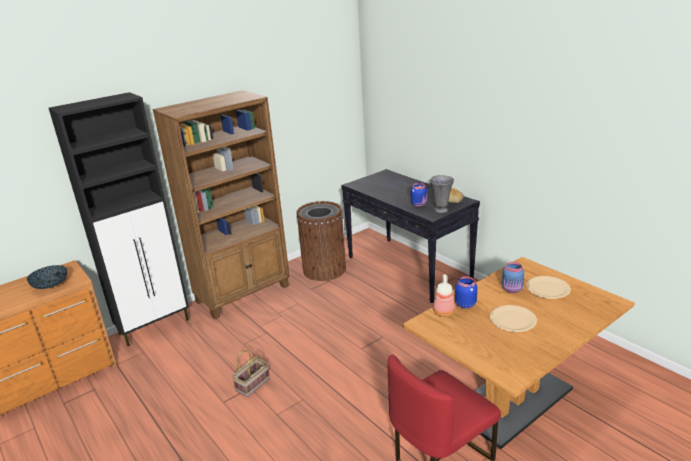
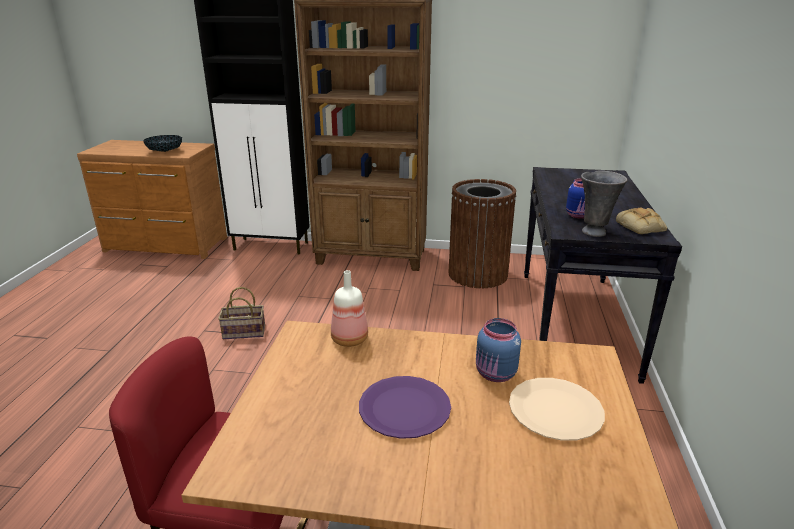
camera: 45 degrees right, 0 degrees up
(465, 304) = (394, 348): blue jar -> none
(513, 319) = (405, 408): beige plate -> purple plate

